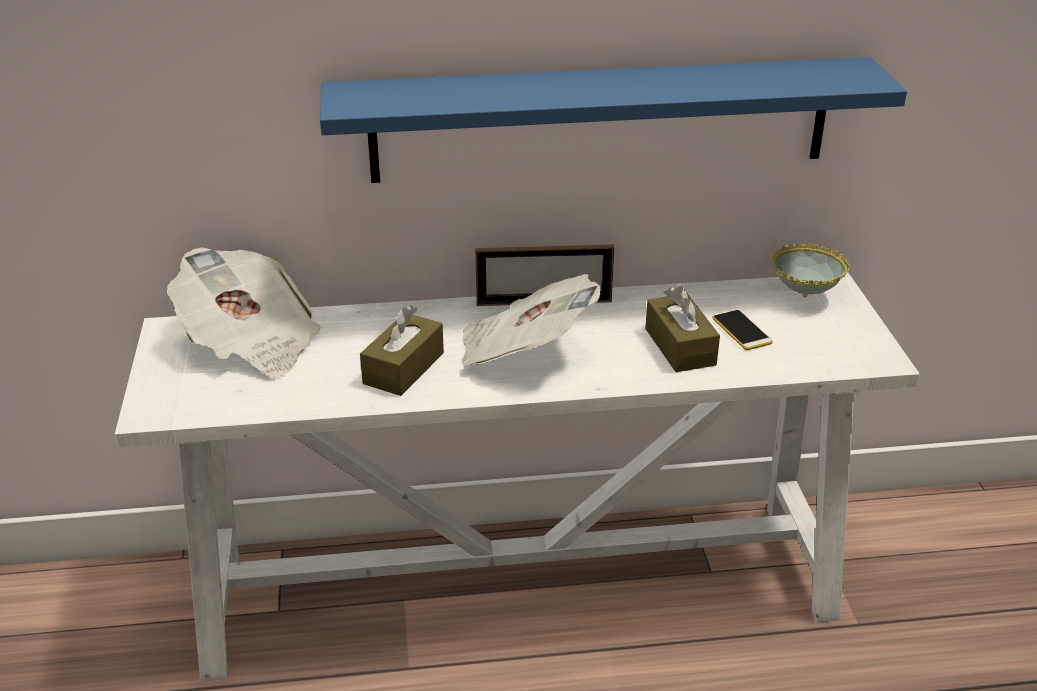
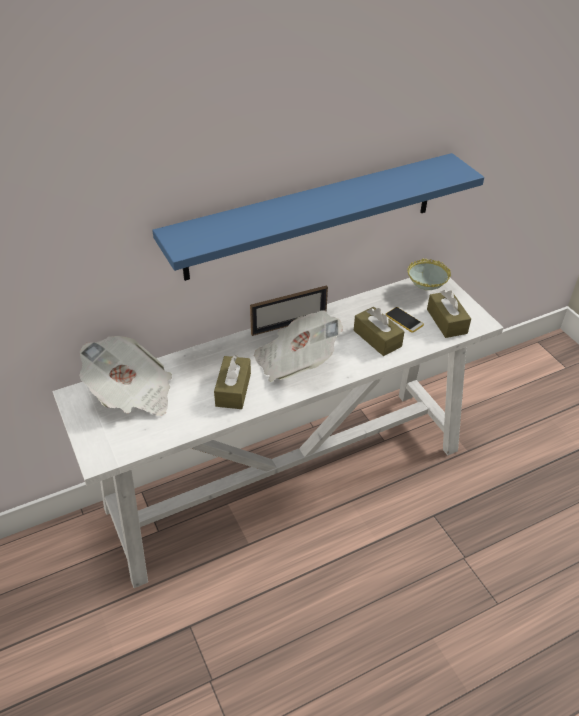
camera: 20 degrees left, 10 degrees up
(817, 346) = (446, 321): none -> brown tissue box

